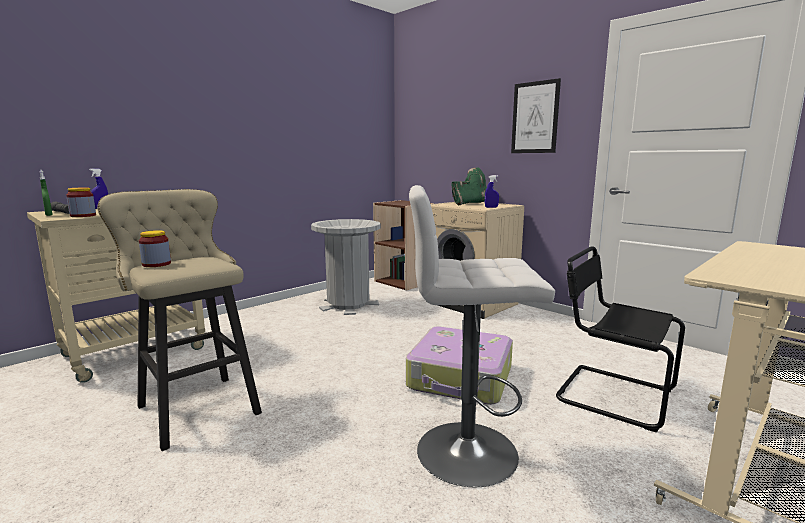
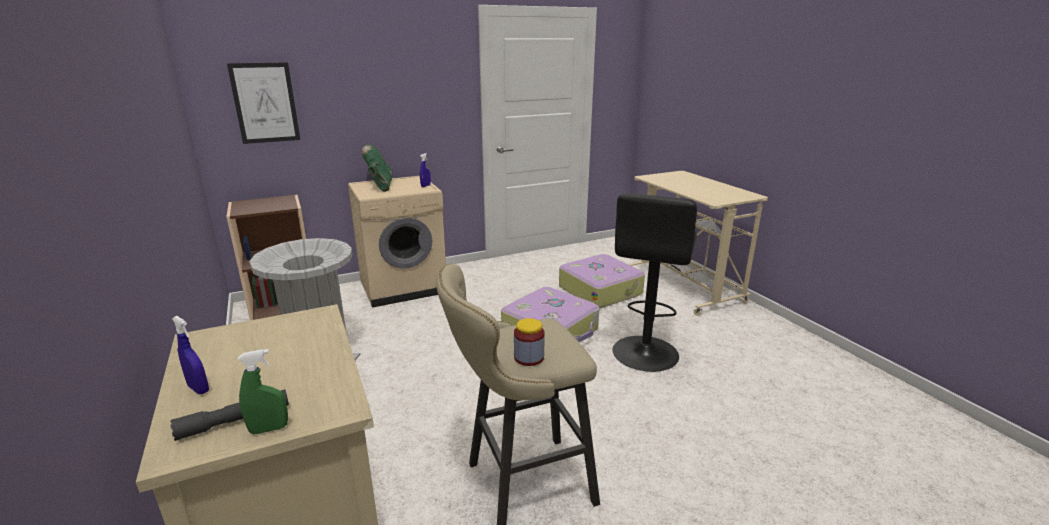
camera: 70 degrees left, 10 degrees up
(83, 216) = (330, 387): jar -> none
(465, 451) = (644, 353): white stool -> black stool
(535, 117) = (419, 87): picture -> picture (265, 103)
(610, 394) = (600, 290): black chair -> suitcase

